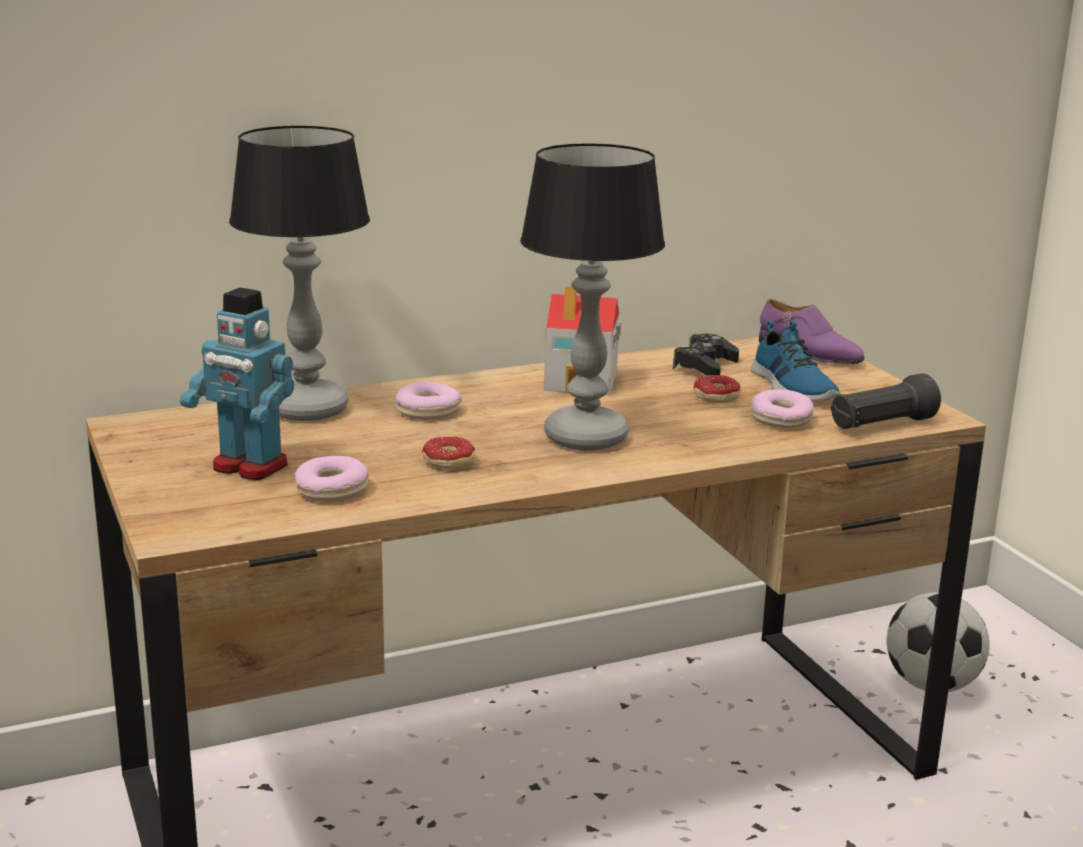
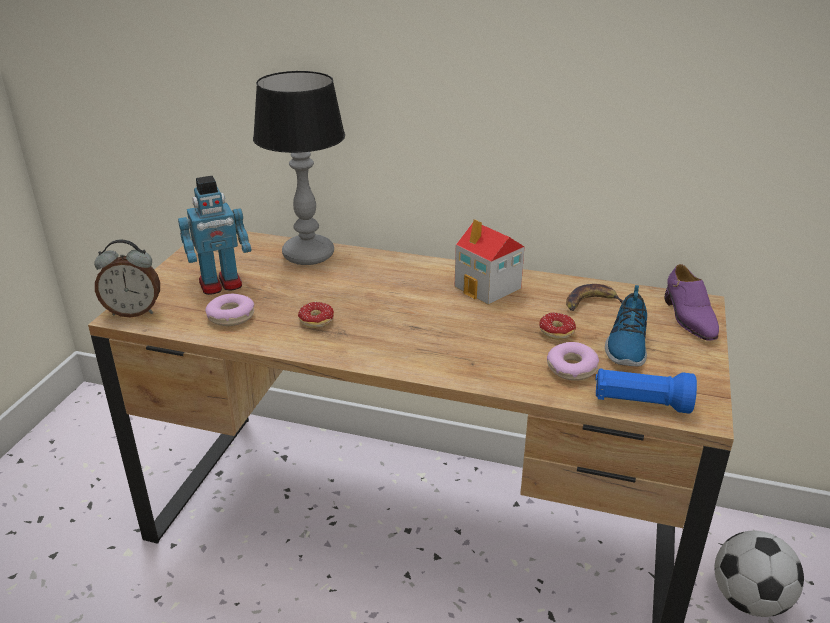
camera: 40 degrees right, 10 degrees up
(180, 526) = (134, 312): none -> alarm clock
(249, 467) = (221, 284): toy robot -> toy robot turned 90 degrees counterclockwise
(428, 411) = (365, 279): donut -> none
(587, 438) = (420, 333): table lamp -> none
(705, 366) = (591, 303): black game controller -> banana
(881, 425) = (640, 403): black flashlight -> blue flashlight

